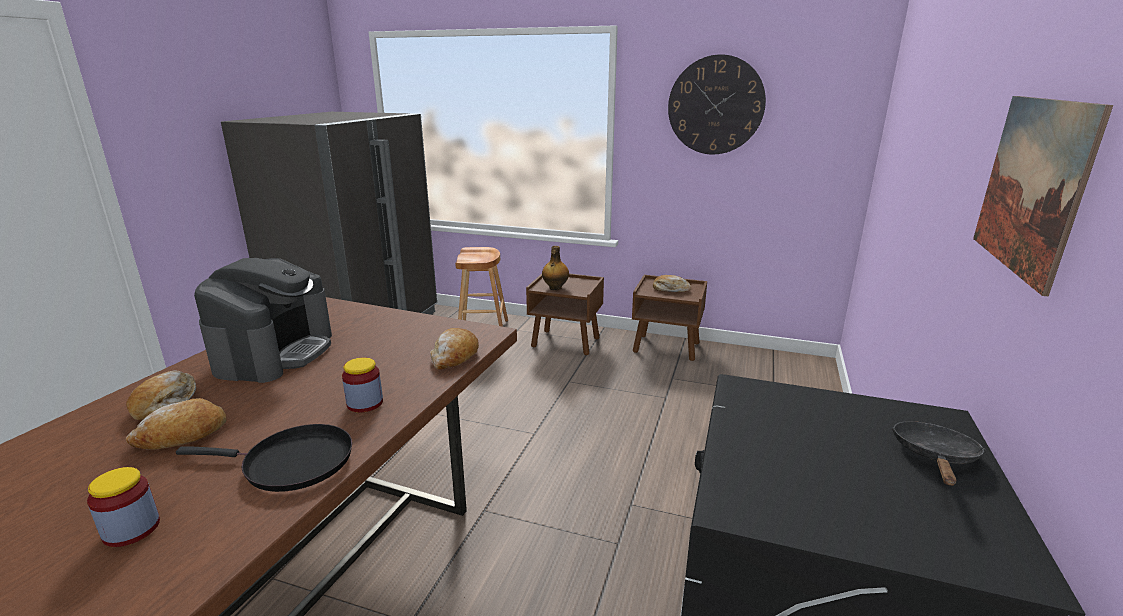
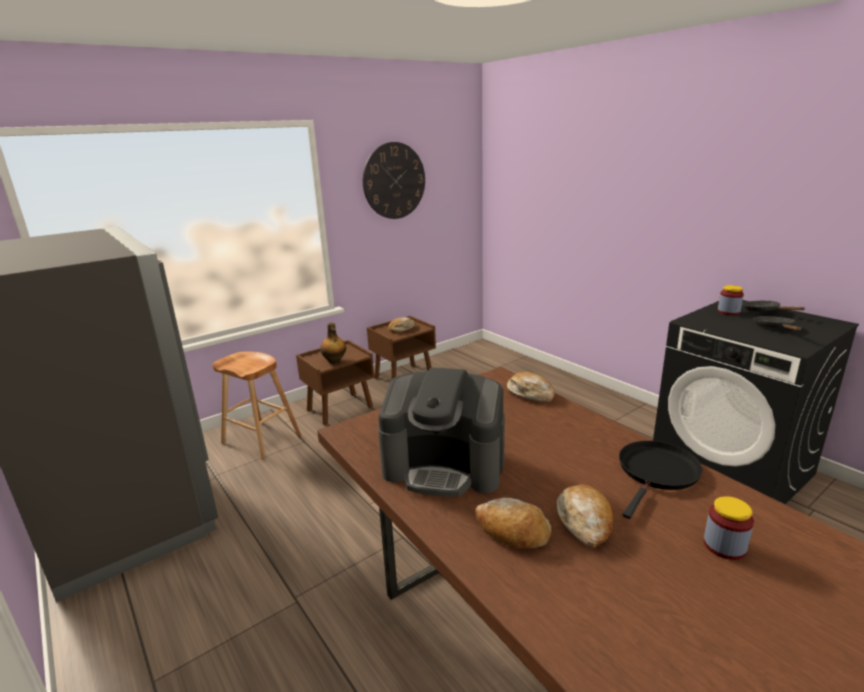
camera: 55 degrees left, 0 degrees up
(275, 352) = (445, 465): coffee machine -> coffee machine turned 150 degrees clockwise
(365, 403) = (582, 436): jar -> jar (728, 312)
(833, 476) = (775, 328): none -> black frying pan
(1031, 186) = (732, 196): picture -> none

